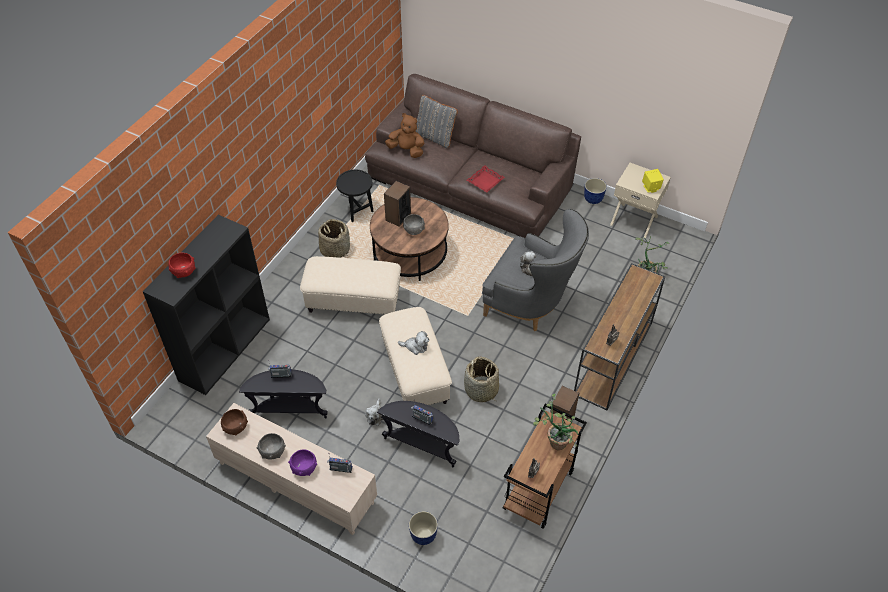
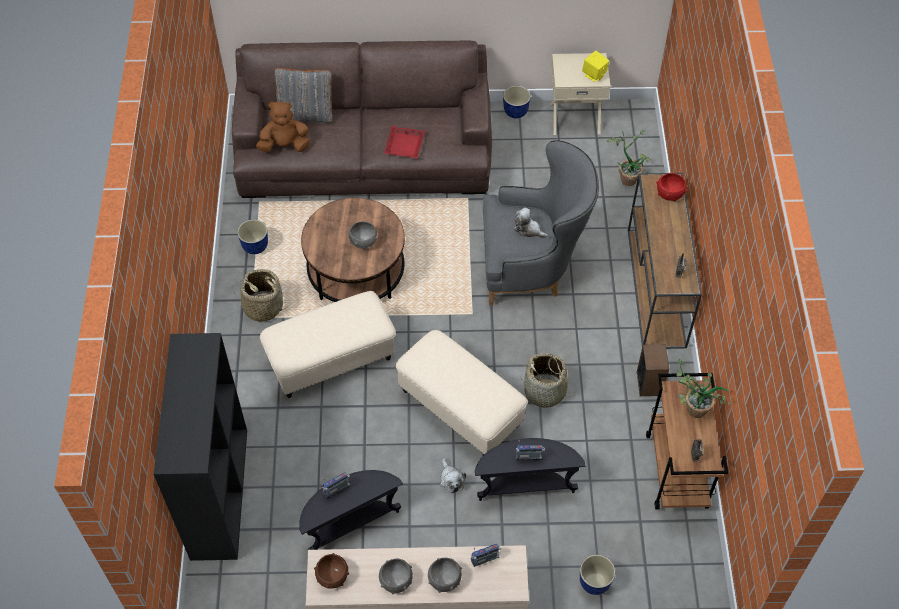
camera: 30 degrees left, 5 degrees up
(184, 271) = (186, 424): red bowl -> red bowl (670, 194)
(304, 468) = (444, 580): purple bowl -> grey bowl
(357, 210) = (255, 246): black side table -> planter
(398, 217) = (333, 233): speaker -> none
(415, 346) = (464, 379): plush toy -> none

